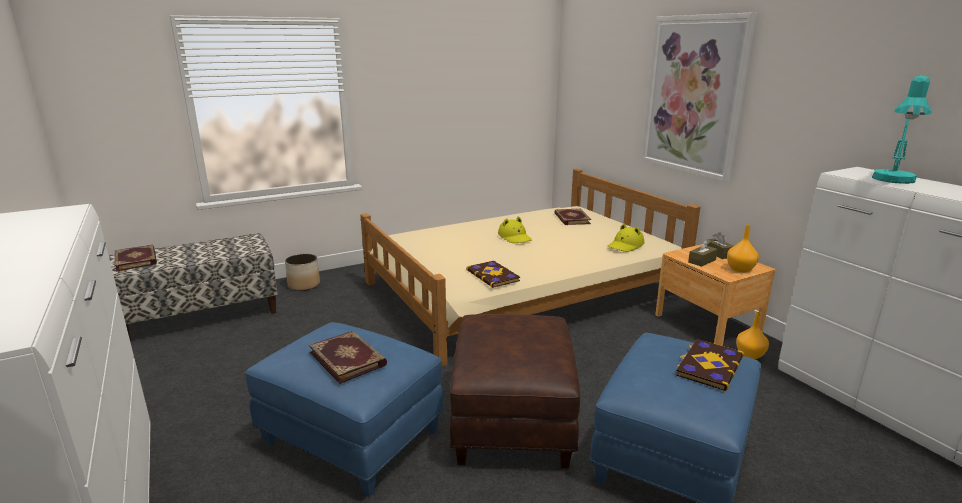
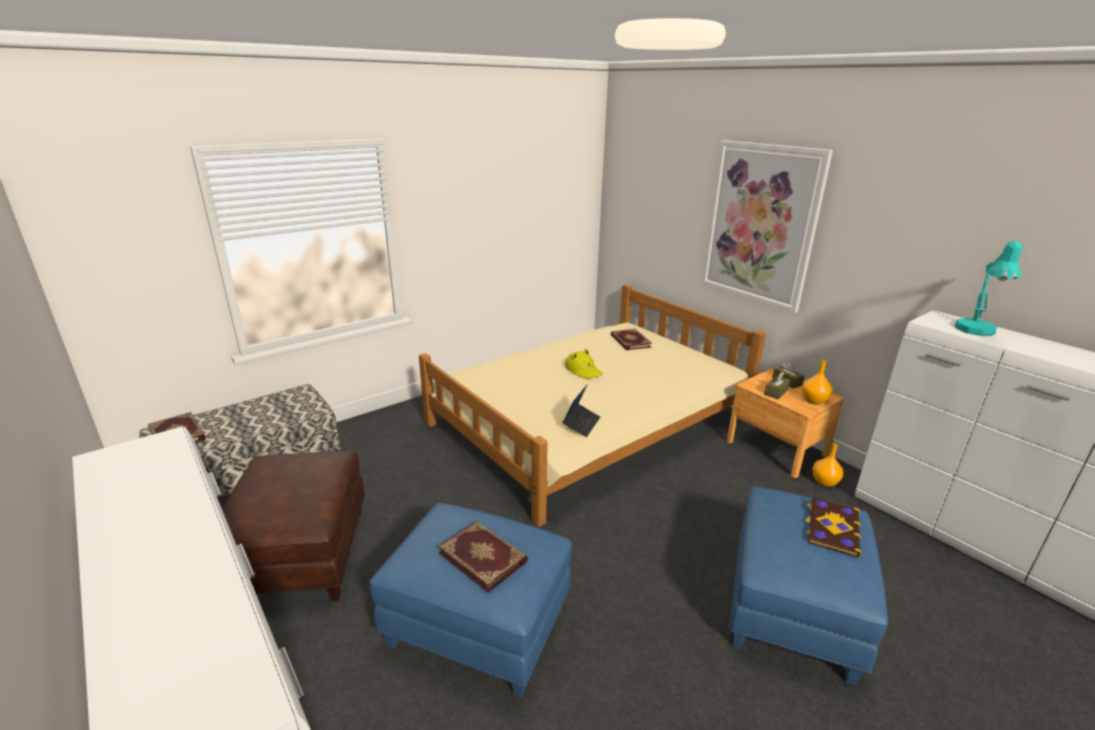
camera: 10 degrees left, 5 degrees up
(304, 285) = (358, 432): planter -> none
(493, 275) = (581, 424): book -> laptop
(511, 419) = (630, 583): brown ottoman -> brown ottoman (301, 554)
(625, 245) = (695, 374): yellow hat -> none

